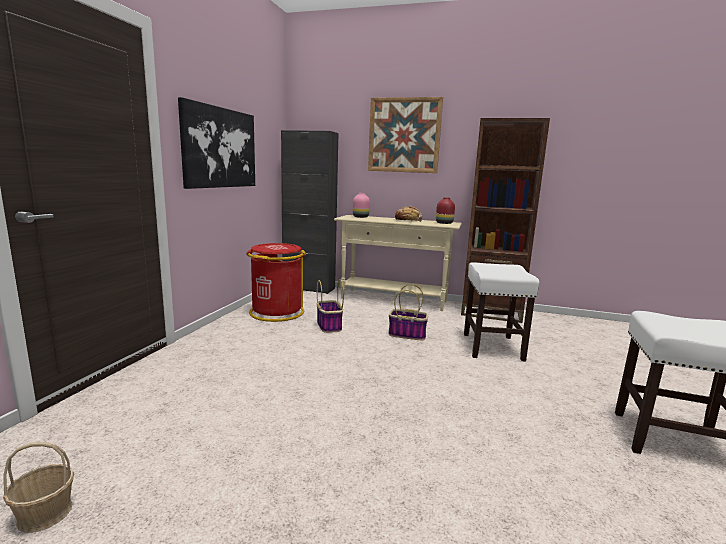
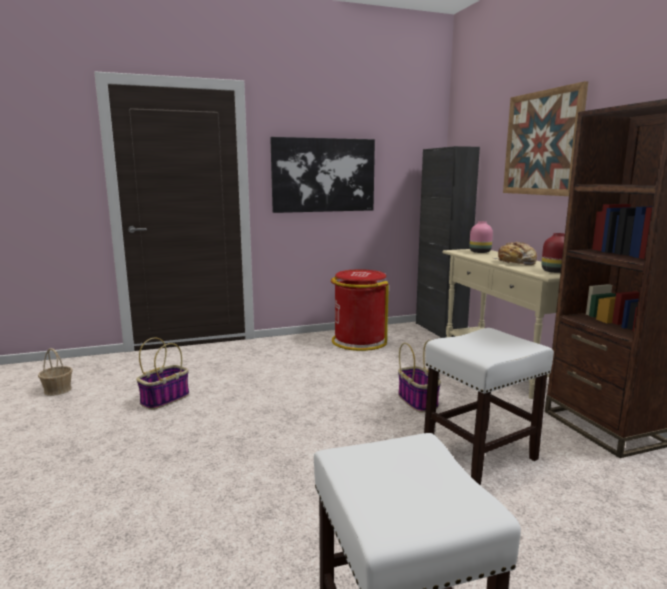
camera: 55 degrees right, 0 degrees up
(329, 326) = (370, 366): basket -> basket (165, 399)

